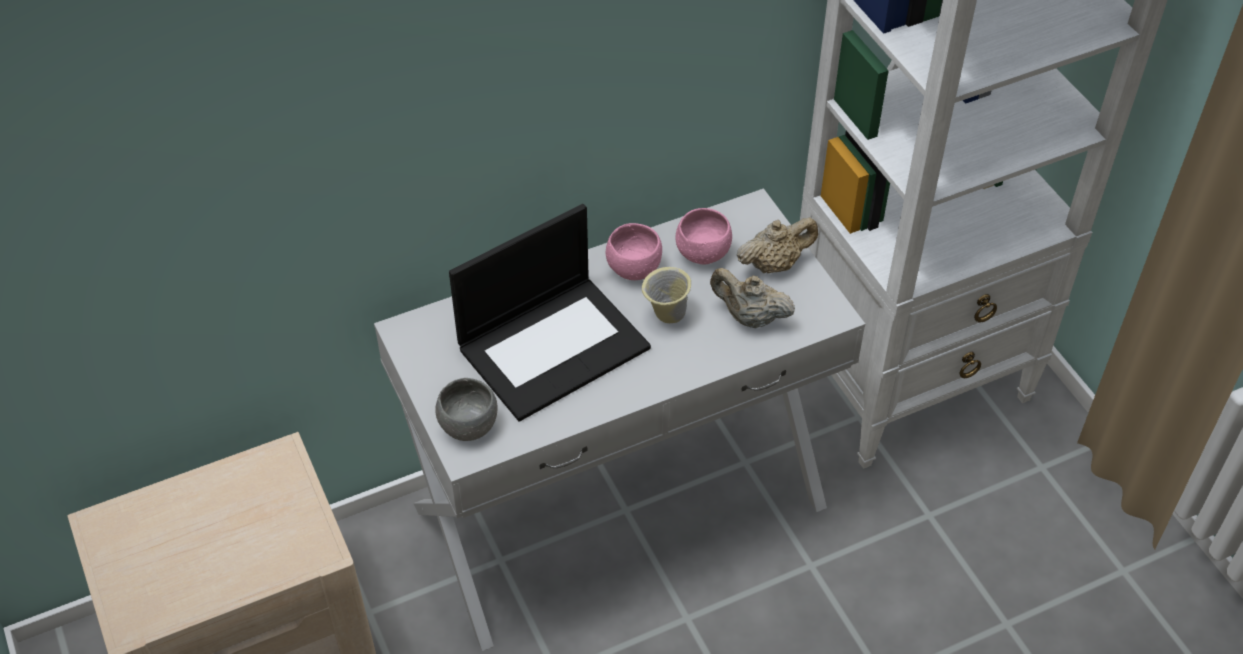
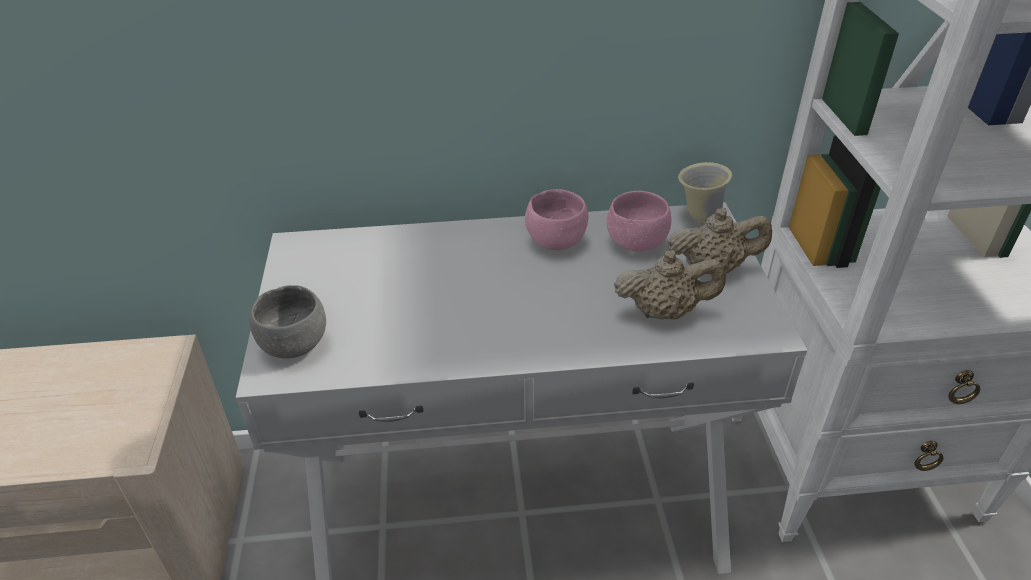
camera: 20 degrees right, 10 degrees down
(554, 346) = (433, 290): laptop -> none
(665, 316) = (568, 290): beige mug -> beige mug (698, 216)
(749, 317) = (664, 312): beige teapot -> beige teapot turned 135 degrees clockwise

